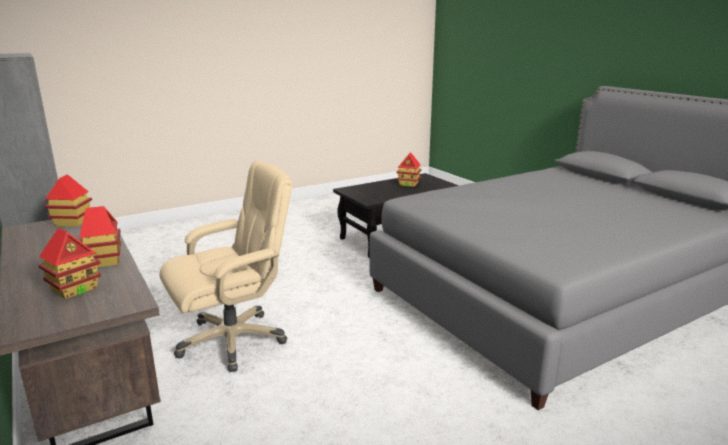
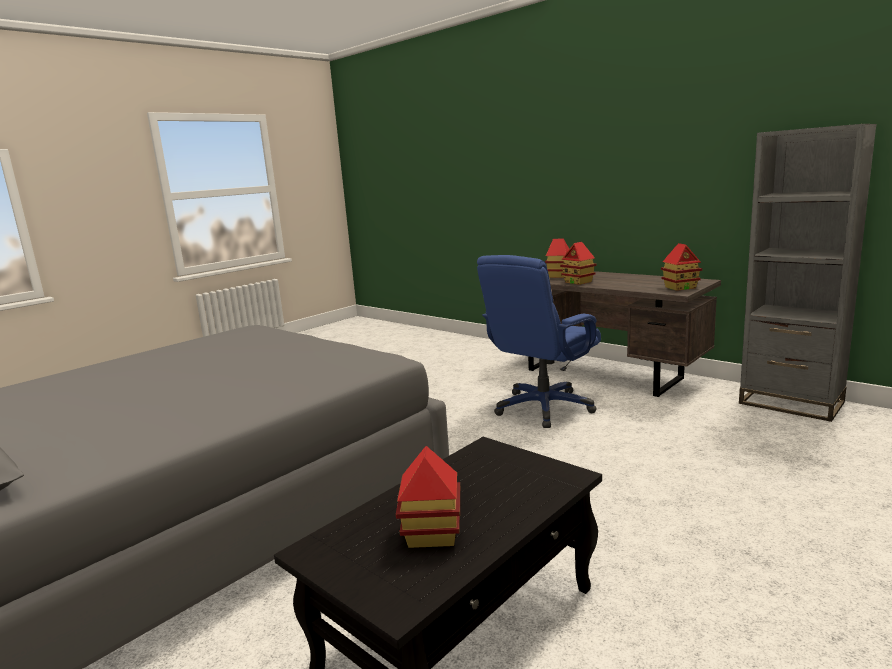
camera: 165 degrees right, 5 degrees down
(233, 340) = (543, 408): beige office chair -> blue office chair

